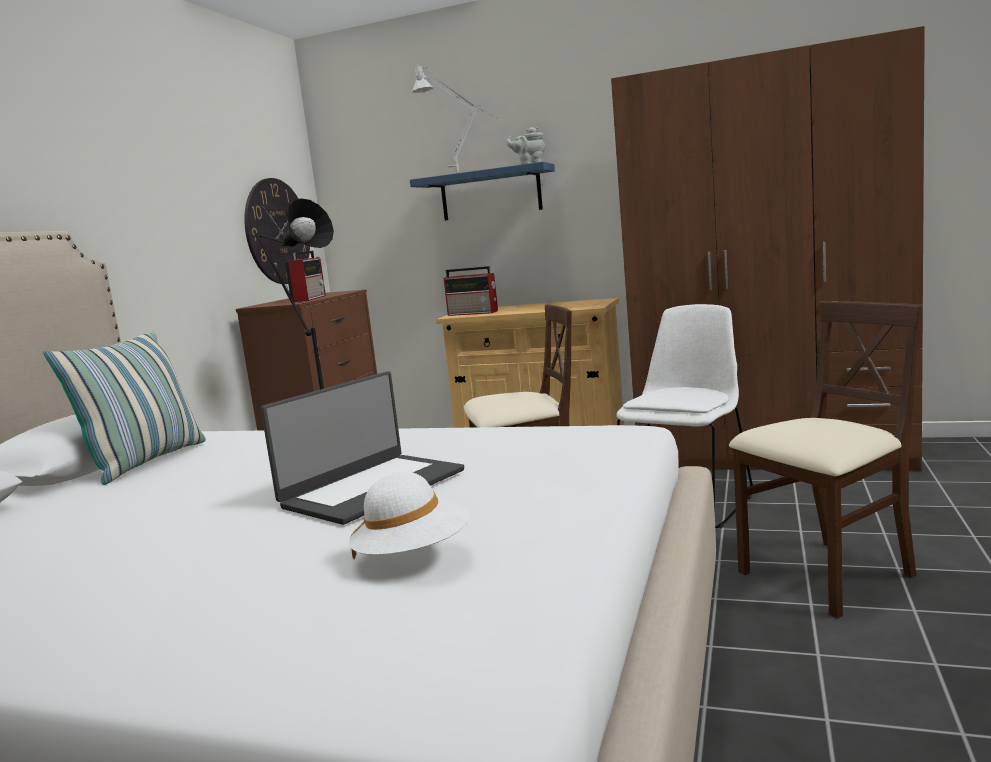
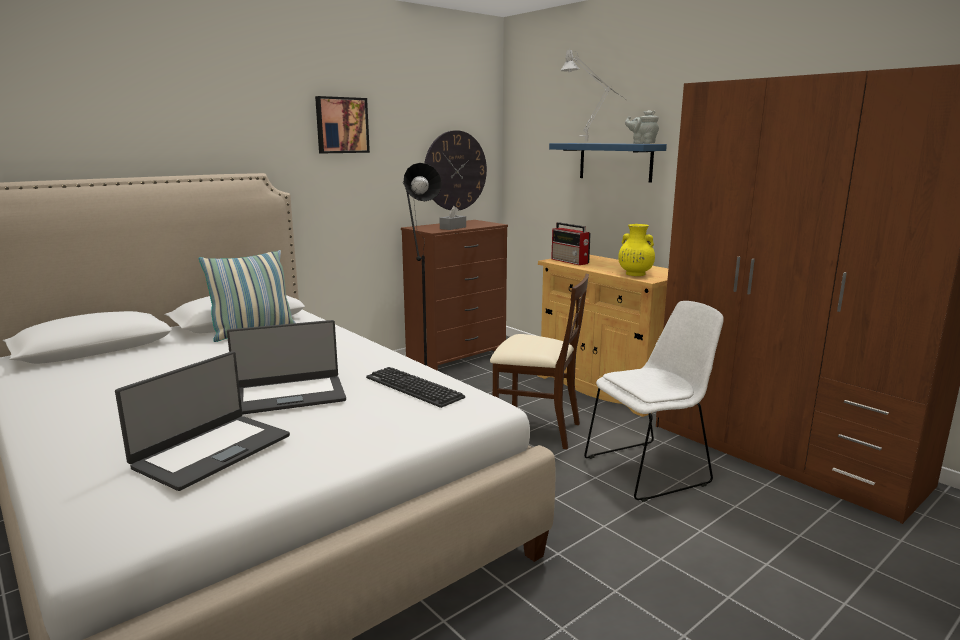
camera: 30 degrees right, 5 degrees up
(143, 165) = (341, 125): none -> picture
(310, 298) = (453, 228): radio -> grey tissue box
(413, 555) = (211, 451): white hat -> laptop
(512, 441) = (413, 388): none -> keyboard
(567, 307) = (634, 274): none -> yellow vase
(826, 576) = (660, 576): beige chair -> none

